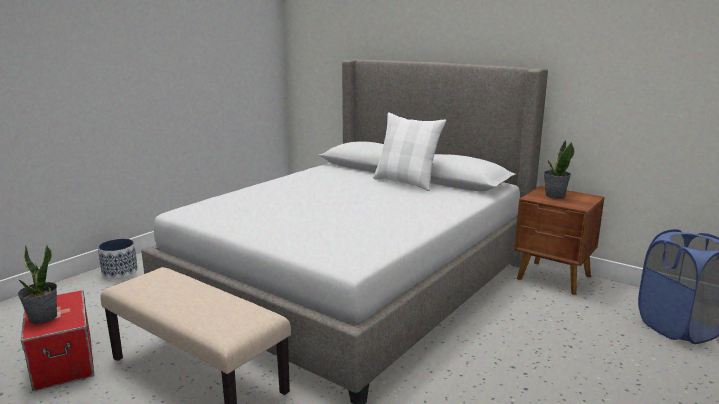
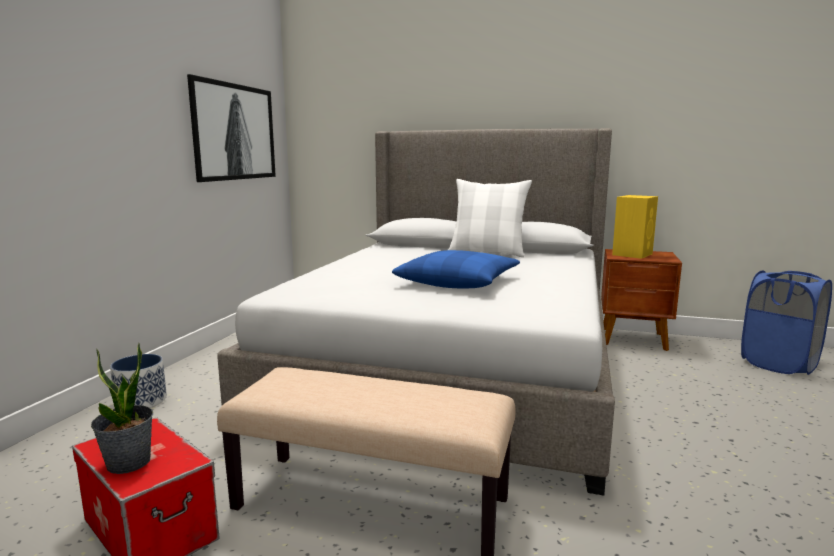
camera: 20 degrees left, 5 degrees down
(224, 61) = (234, 132): none -> picture
(328, 214) = (458, 282): none -> blue pillow
(554, 195) = (632, 254): potted plant -> yellow speaker

